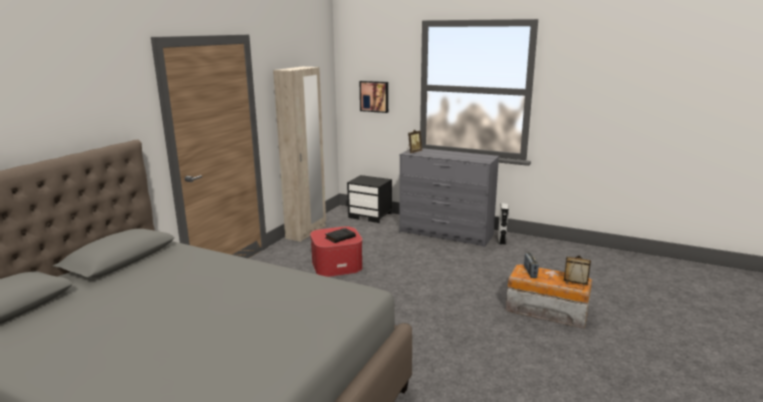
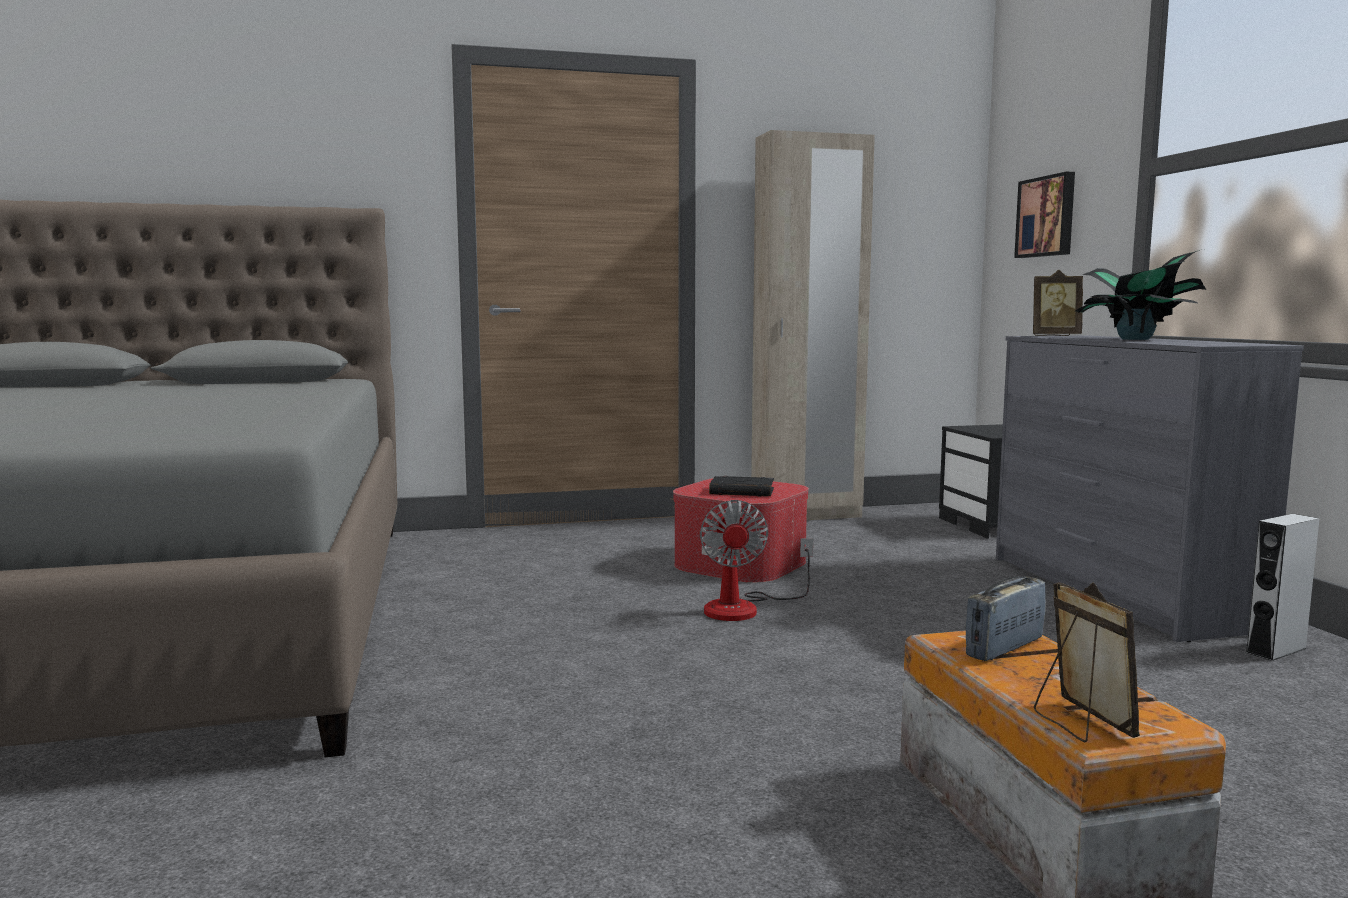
camera: 50 degrees right, 10 degrees down
(379, 283) = (744, 607): none -> fan
(448, 154) = (1135, 339): none -> potted plant

